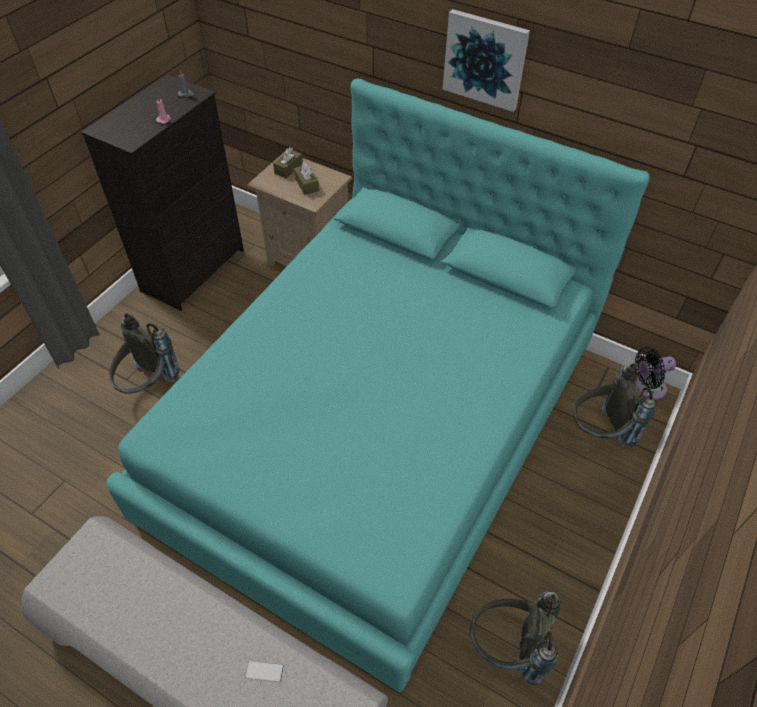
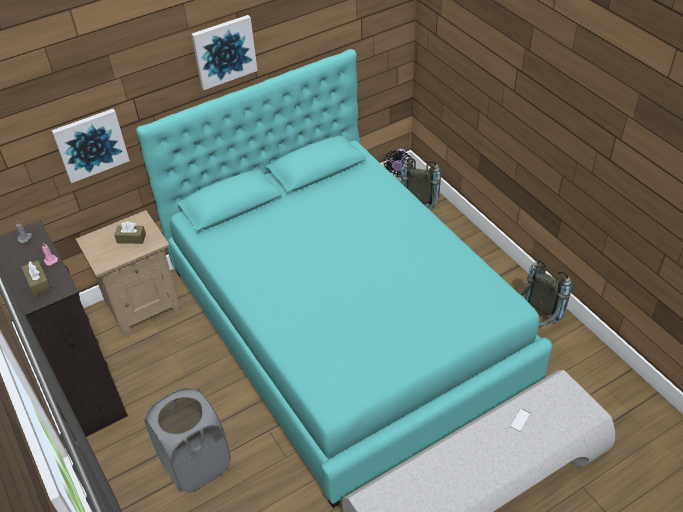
camera: 60 degrees left, 5 degrees down
(148, 385) = (196, 463): grey backpack -> grey laundry basket
(288, 168) = (100, 243): brown tissue box -> brown tissue box (38, 283)
(320, 67) = (91, 144): none -> picture

